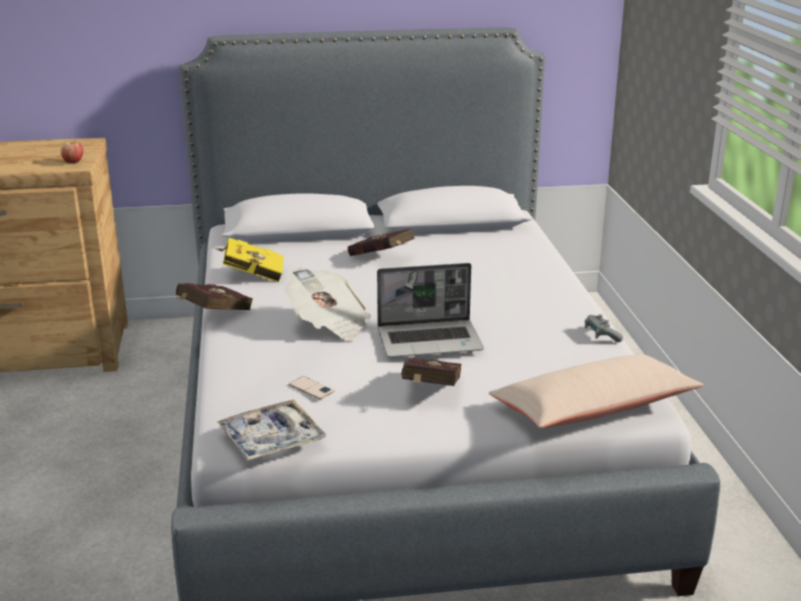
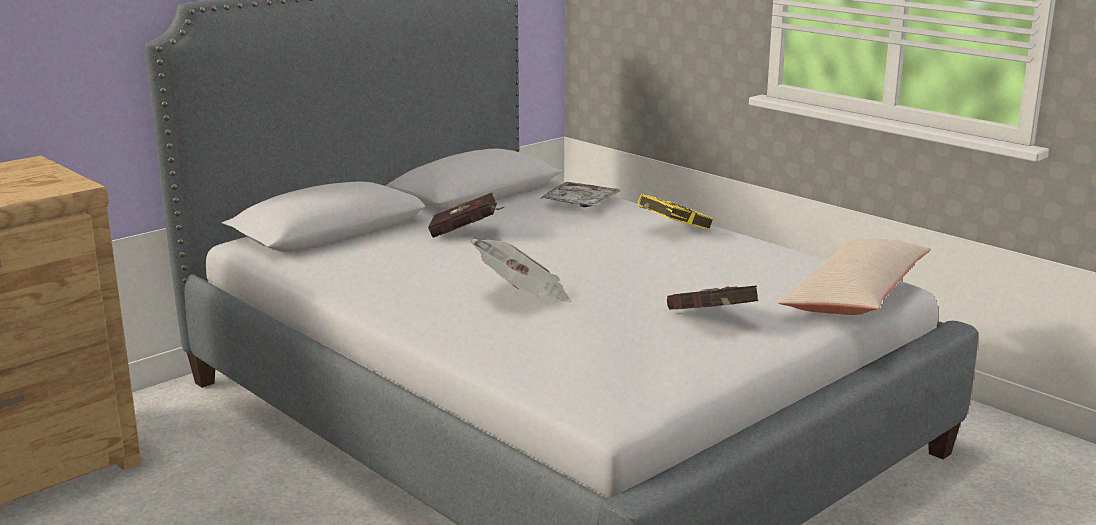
camera: 35 degrees left, 5 degrees down
(73, 162) = (60, 183): apple -> none
(213, 314) = (380, 319): red book -> none
(251, 275) = (354, 277): yellow book -> yellow book (671, 230)
(271, 439) = (649, 398): tray -> tray (580, 203)
(311, 388) = (610, 347): phone -> none
(430, 340) = (640, 284): laptop -> none
(601, 335) = (766, 245): grey game controller -> none

